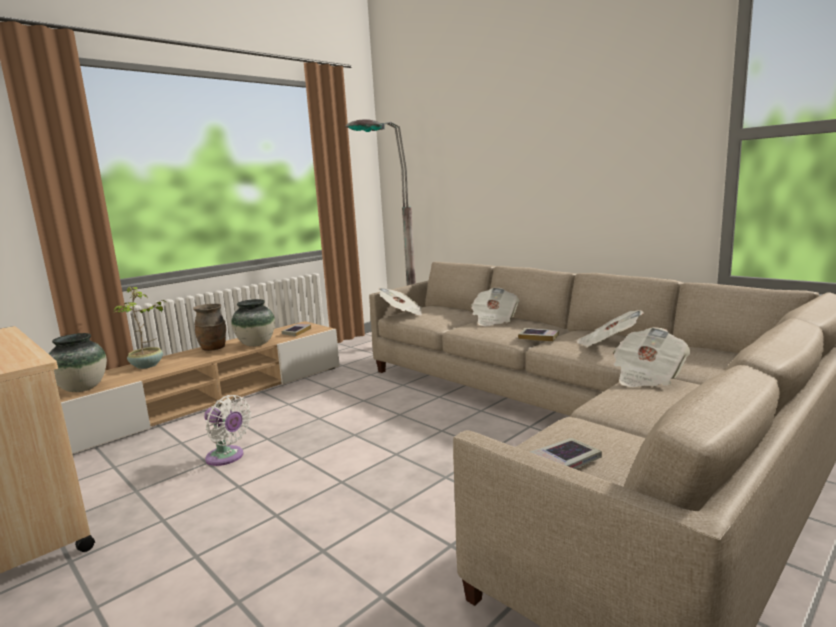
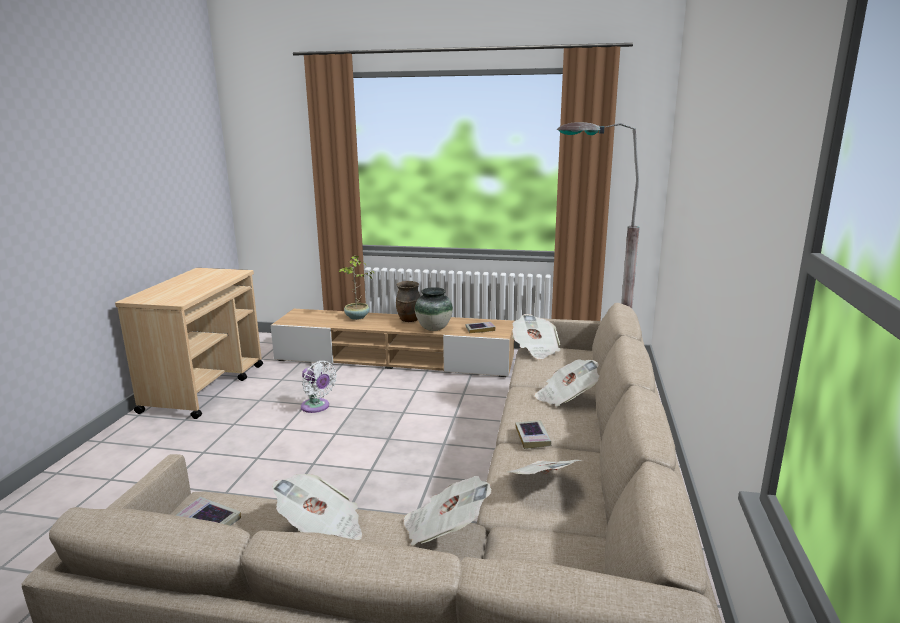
camera: 55 degrees right, 5 degrees up
(82, 389) = (304, 320): vase -> none
(227, 457) = (317, 407): white fan -> white fan turned 45 degrees counterclockwise
(615, 414) = (322, 528): none -> newspaper

